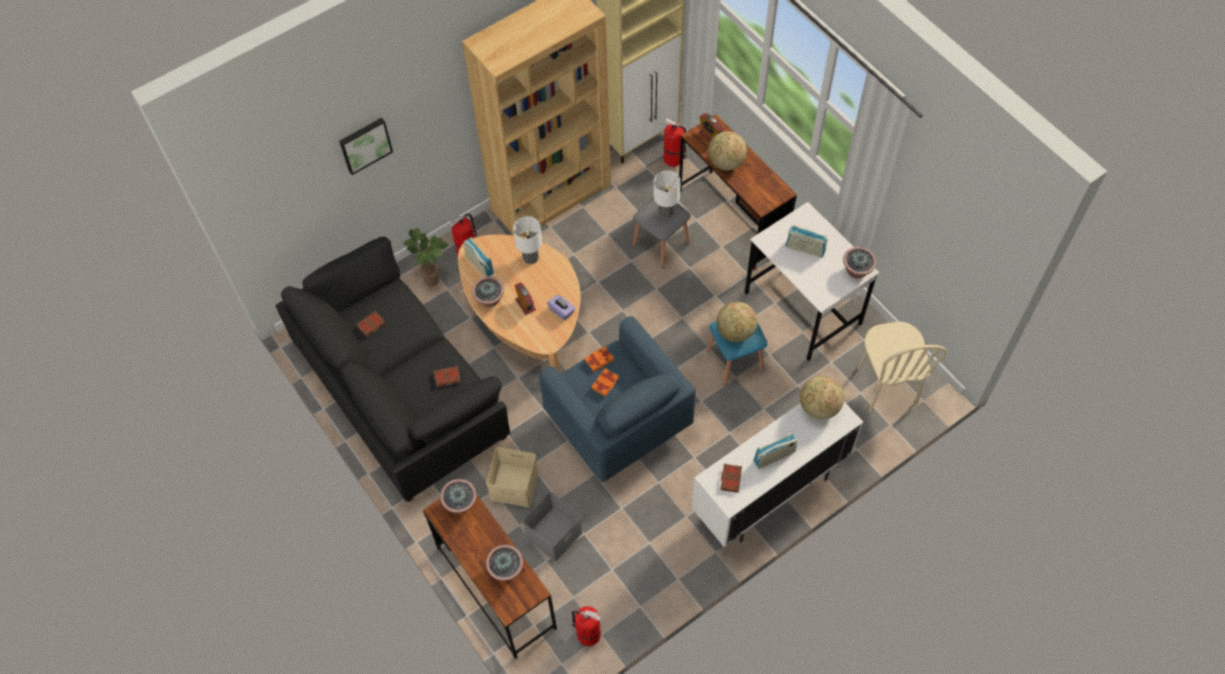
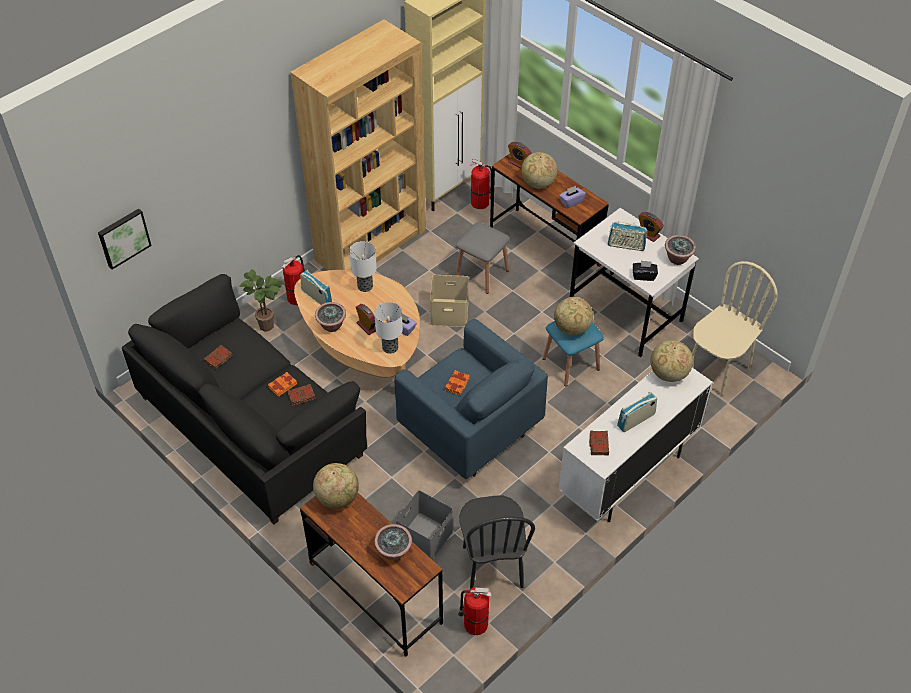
camera: 10 degrees left, 10 degrees down
(365, 144) = (203, 177): picture -> picture (123, 237)
(461, 504) = (337, 498): potted plant -> globe
(515, 484) = (379, 496): beige storage box -> beige storage box (450, 312)
(599, 360) = (447, 365): orange book -> orange book (282, 385)
(614, 576) = (492, 567): none -> black chair
(666, 212) = (486, 236): table lamp -> table lamp (390, 348)
(757, 189) = (571, 202): none -> purple tissue box
(816, 287) = (643, 276): none -> black tissue box
(831, 238) = (648, 234): none -> alarm clock
(886, 386) = (717, 370): beige chair -> beige chair turned 120 degrees counterclockwise

